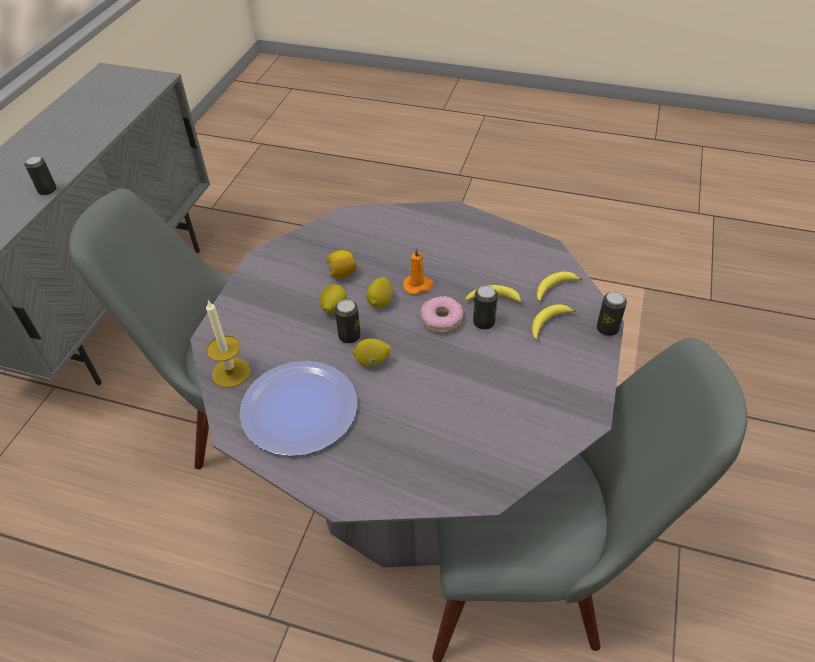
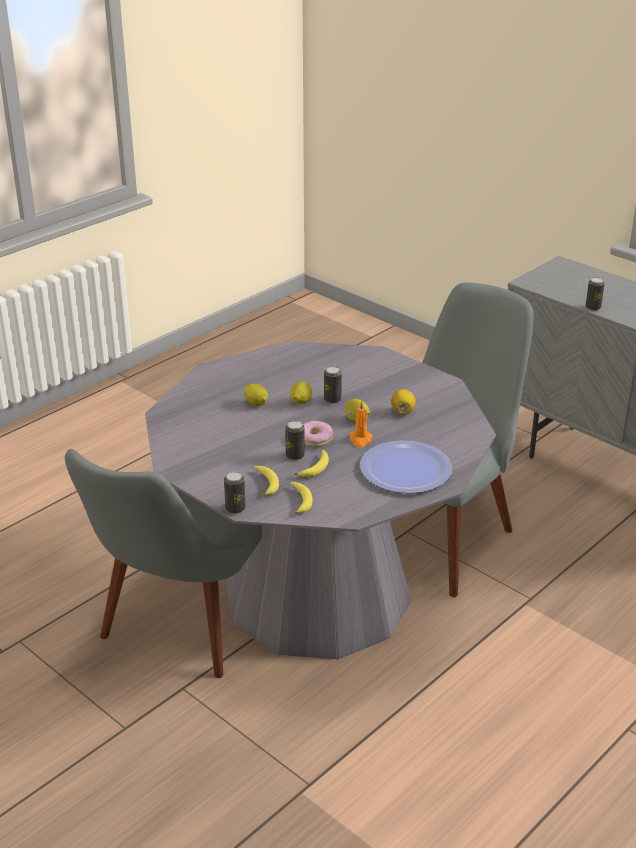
camera: 115 degrees right, 15 degrees down
(231, 372) = (338, 354): candle -> none
(299, 409) = (285, 369): plate -> plate (405, 469)
(333, 308) = (366, 400): lemon -> lemon (256, 403)

